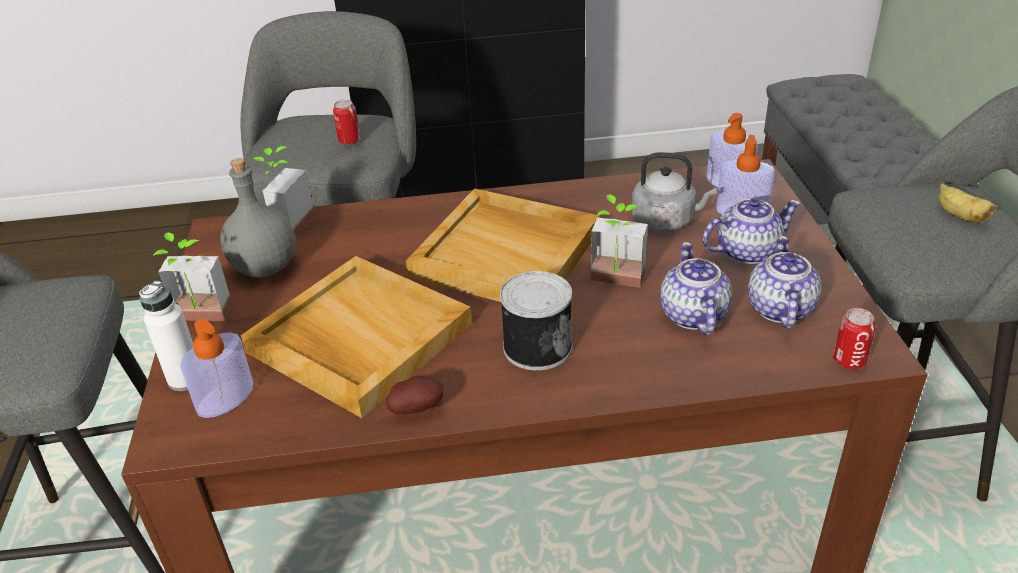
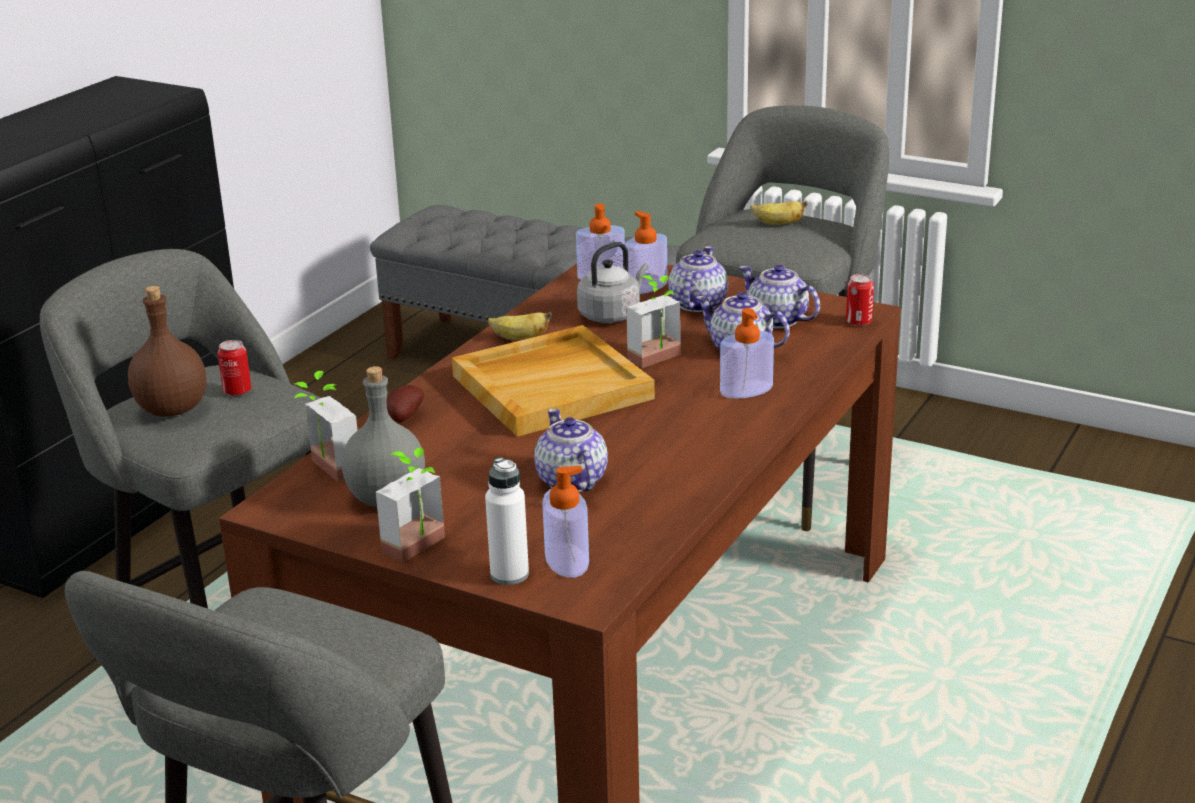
camera: 55 degrees left, 10 degrees down
(304, 133) = (172, 408): none -> brown bottle
(357, 338) = (571, 481): beige tray -> teapot
(417, 408) = (698, 480): potato -> potato (402, 418)
(536, 346) = (691, 414): can -> none
(570, 201) = (519, 338): none -> banana
(617, 356) = (746, 390): none -> soap dispenser

